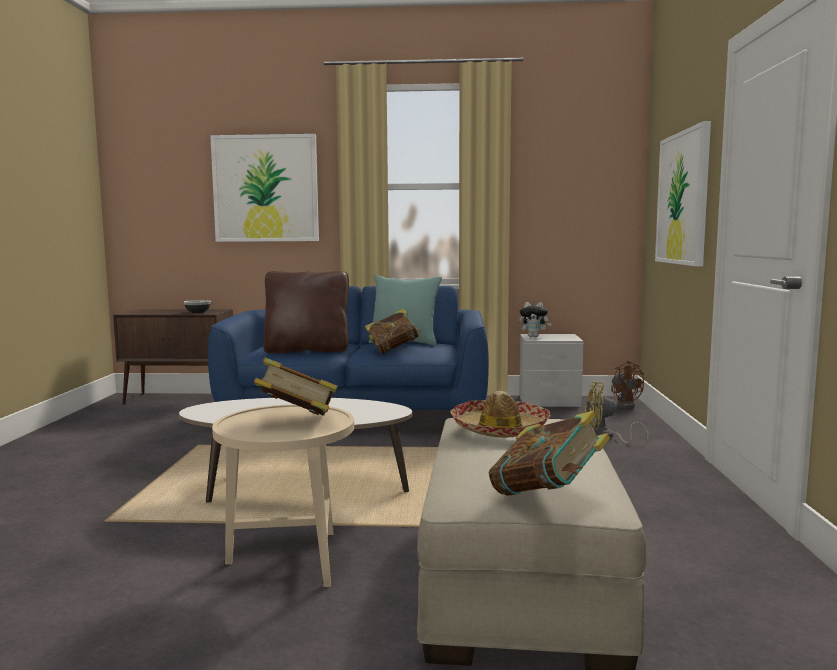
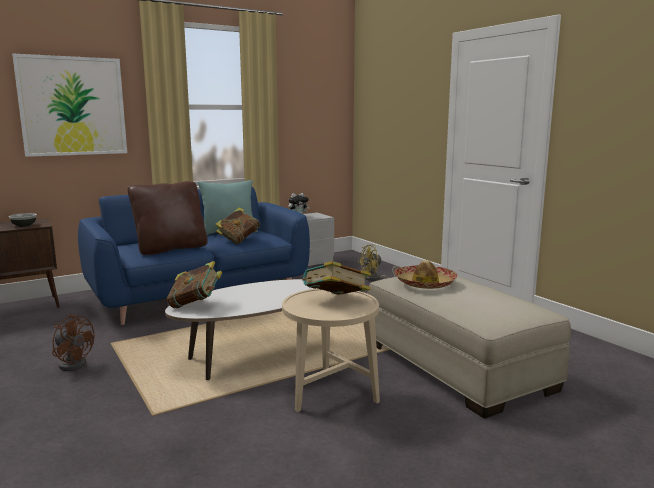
camera: 35 degrees left, 5 degrees up
(547, 496) = (522, 313): book -> book (196, 305)
(623, 405) = (354, 257): brown fan -> brown fan (74, 363)
(683, 198) = (404, 123): picture -> none

